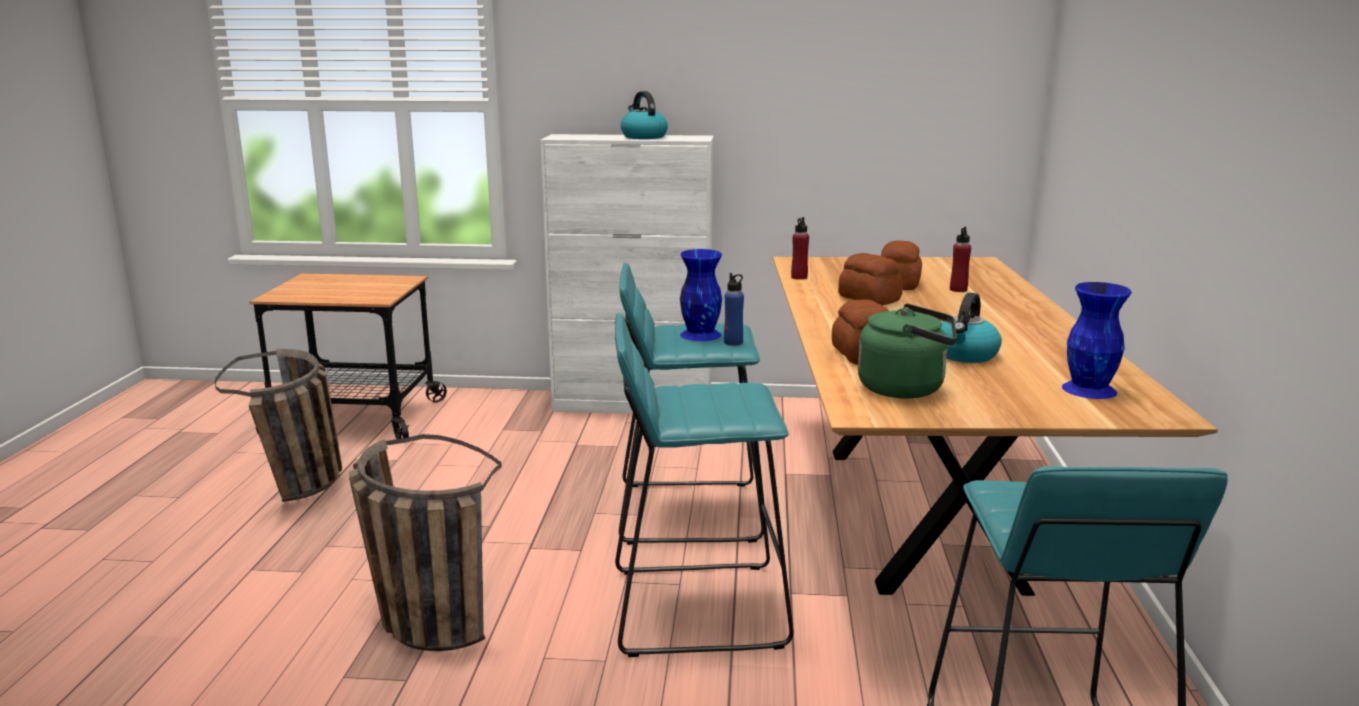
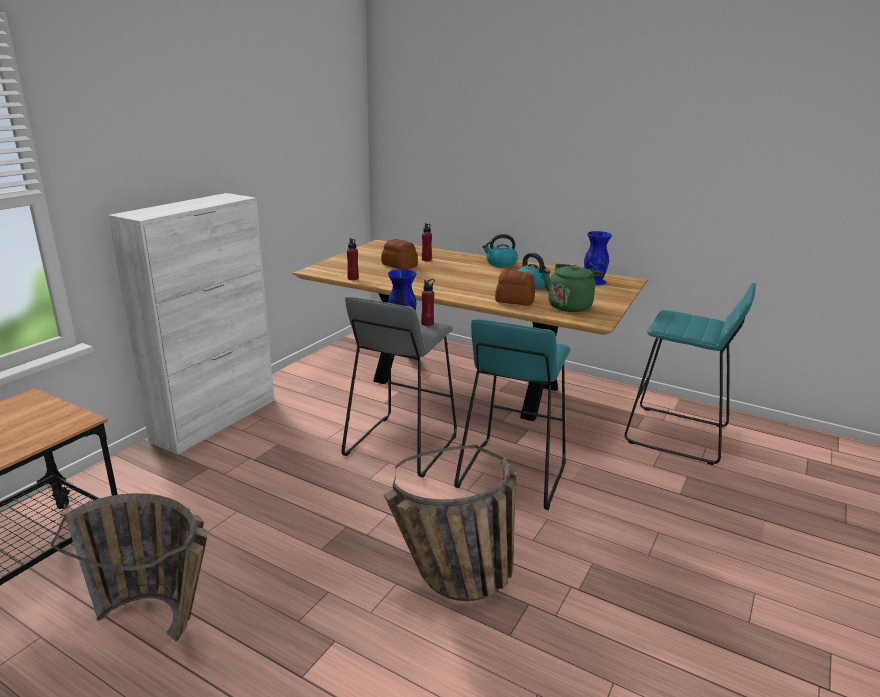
camera: 65 degrees left, 5 degrees up
(643, 137) = (197, 203): kettle -> kettle (500, 263)
(687, 511) = (400, 446): turquoise stool -> grey stool
(733, 342) = (427, 323): blue bottle -> red bottle
(869, 299) = (419, 277): bread -> none

